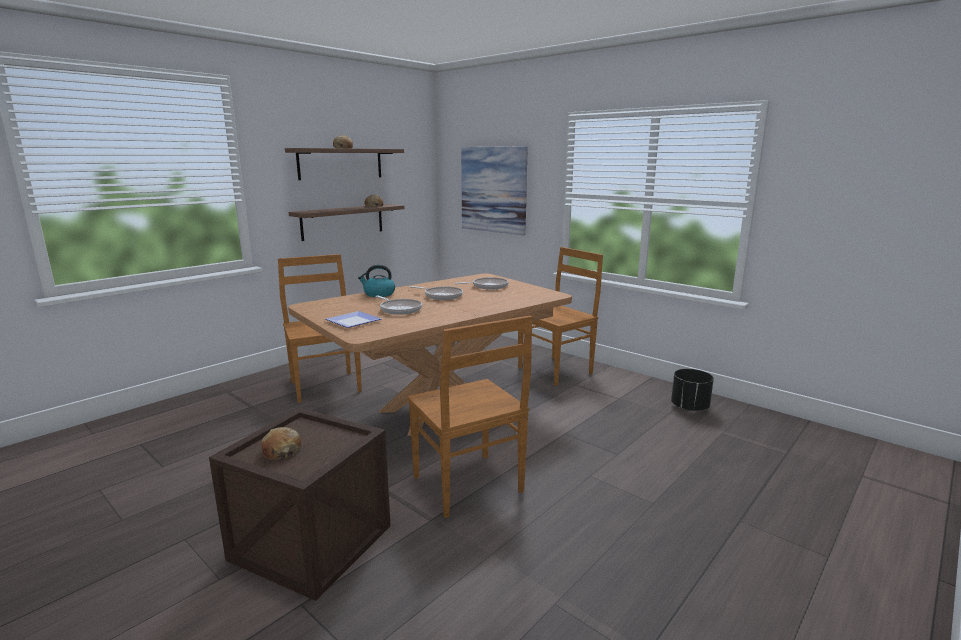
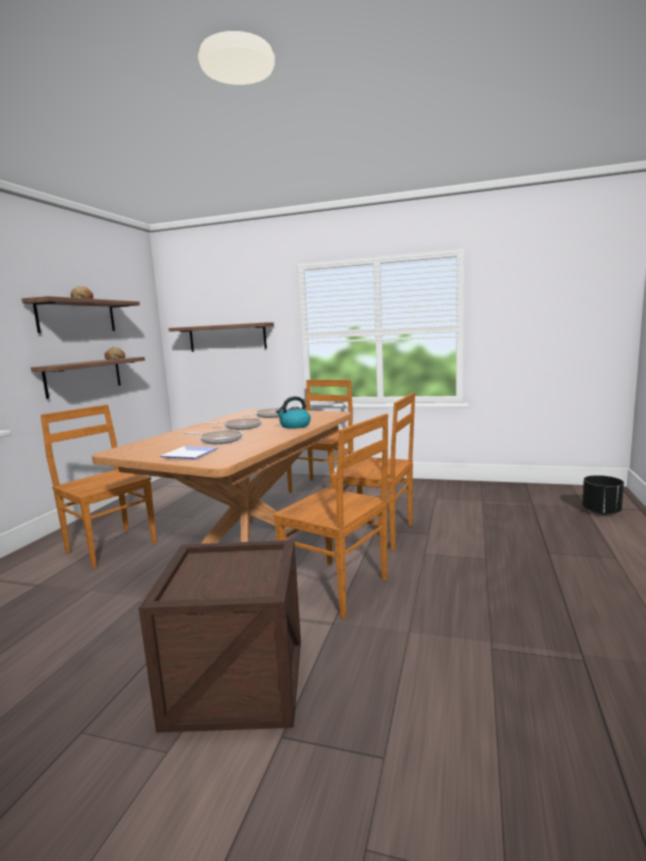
camera: 25 degrees left, 5 degrees down
(281, 450) = (209, 582): bread -> none
(378, 294) = (176, 434): kettle -> kettle (294, 426)
(493, 190) = (227, 337): picture -> shelf
(563, 438) = (378, 533): none -> brown chair
(690, 407) = (445, 492): black planter -> black planter (601, 512)

